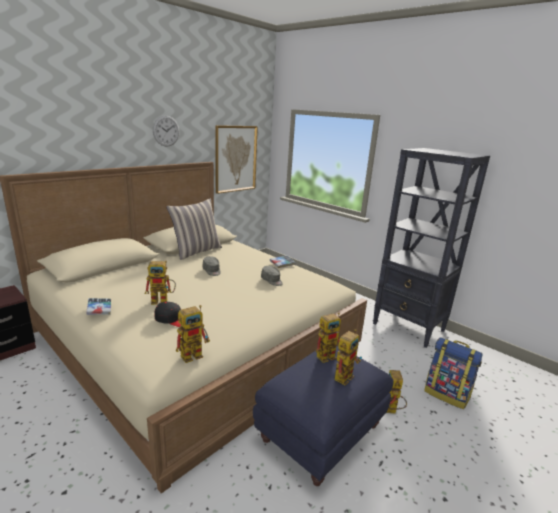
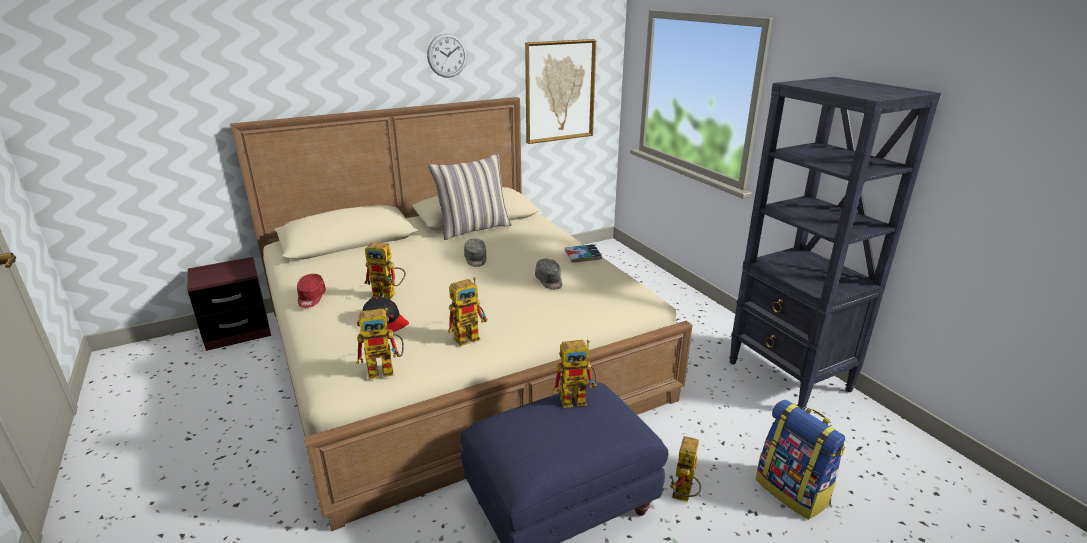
camera: 20 degrees right, 5 degrees up
(99, 309) = (311, 298): book -> red cap
(344, 375) = (583, 430): toy robot -> toy robot (471, 336)

